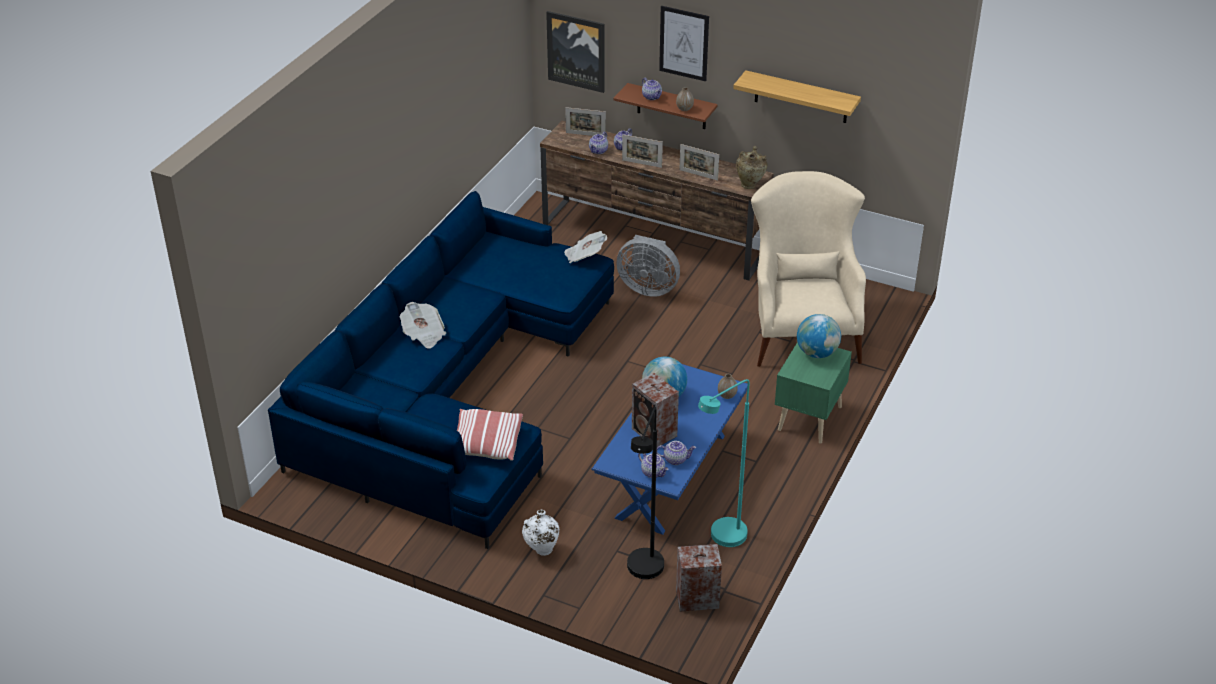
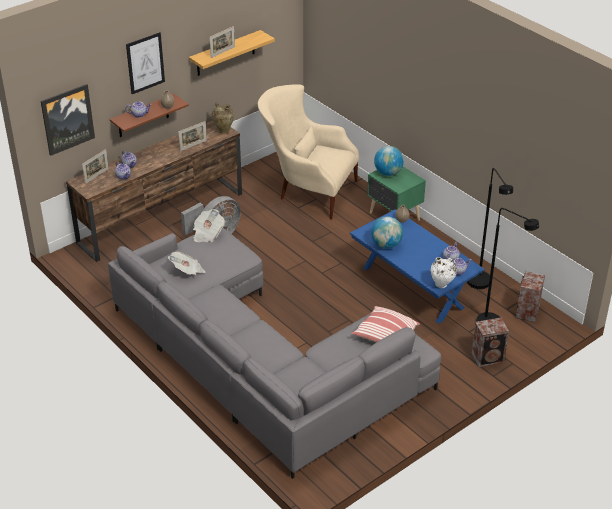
camera: 65 degrees left, 0 degrees up
(423, 335) = (241, 334): newspaper -> newspaper (187, 271)
(452, 392) = (260, 362): blue sofa -> grey sofa
(541, 551) = (452, 365): white vase -> white vase (442, 286)
(642, 163) = (157, 163): picture frame -> picture frame (222, 52)
(654, 433) = (420, 259): speaker -> speaker (488, 357)
(722, 540) = (482, 285): turquoise floor lamp -> black floor lamp

